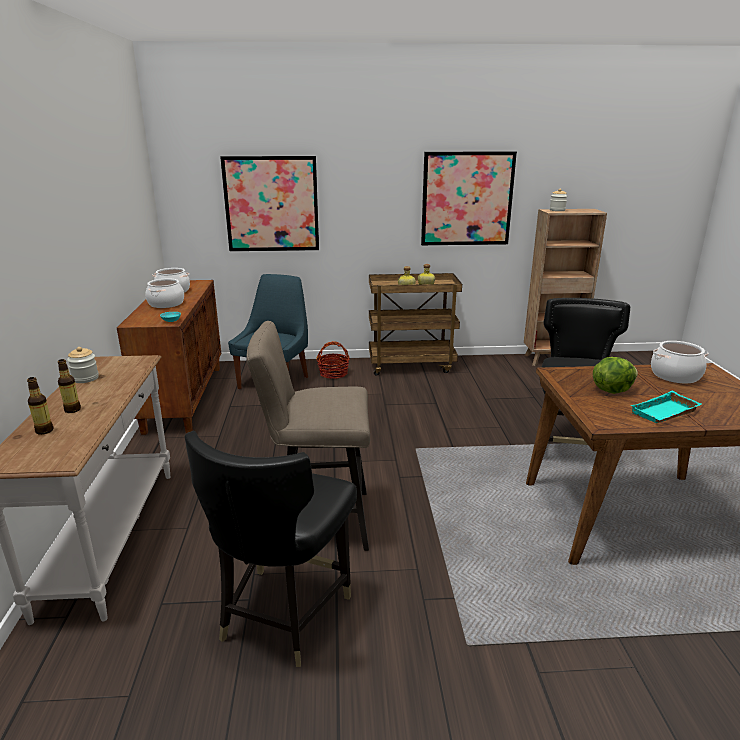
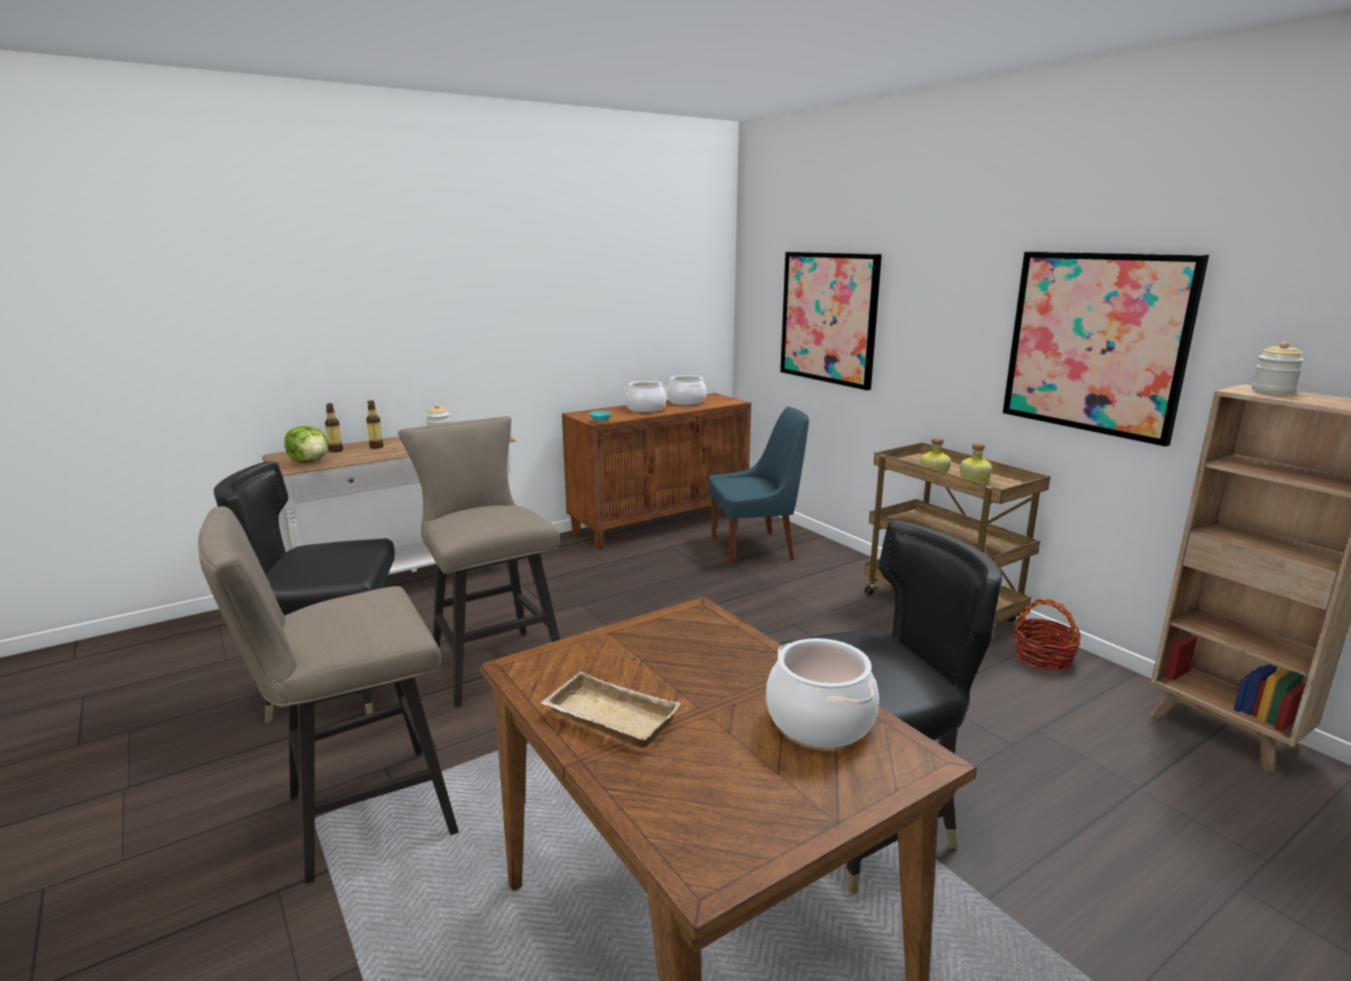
camera: 60 degrees right, 5 degrees down
(333, 373) = (828, 569): basket -> basket (1043, 658)
(475, 621) = (356, 816): none -> beige stool
(611, 390) = (668, 662): lettuce -> lettuce (310, 462)
(665, 413) = (607, 719): turquoise tray -> beige tray

